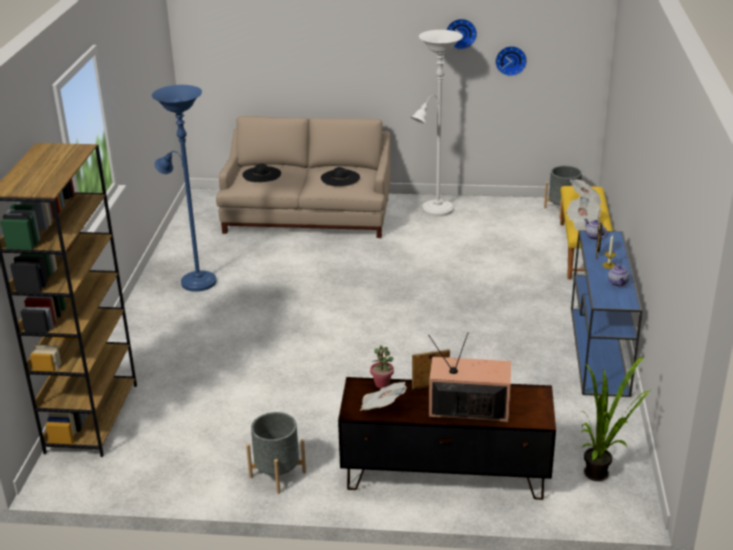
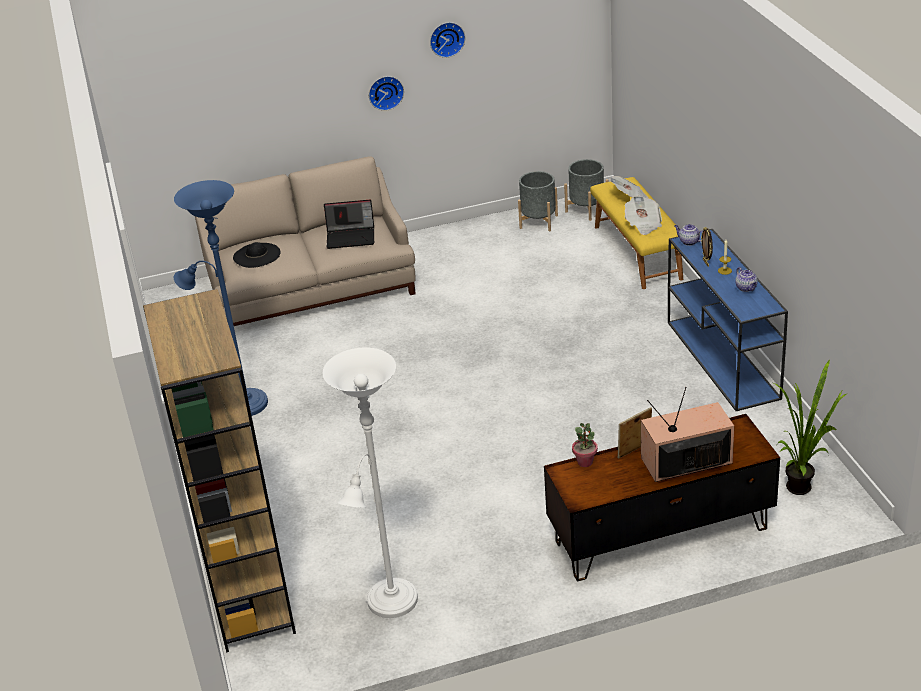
camera: 20 degrees left, 5 degrees up
(277, 474) = (496, 589): grey planter -> grey planter (538, 221)
(340, 178) = (351, 237): black hat -> laptop
(382, 406) = (603, 485): newspaper -> none
(435, 211) = (451, 245): white floor lamp -> white floor lamp (390, 604)
(511, 60) = (504, 57): wall clock -> wall clock (385, 92)

